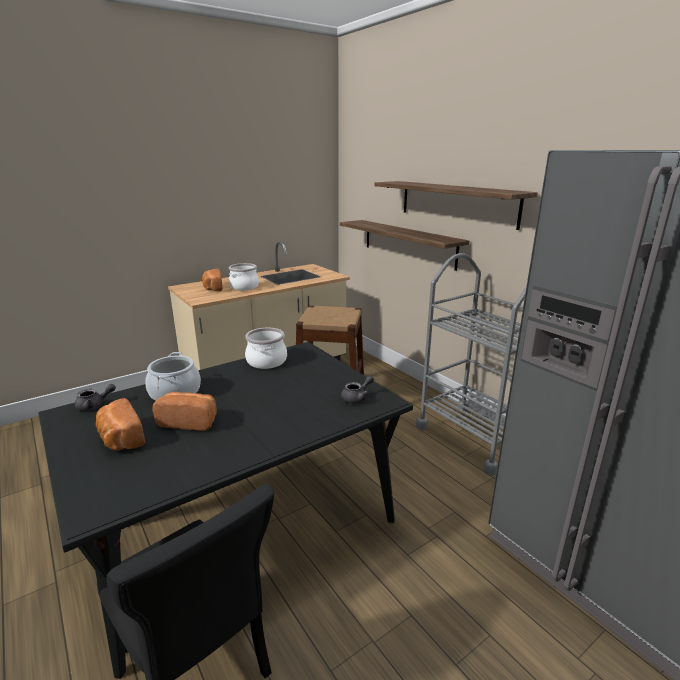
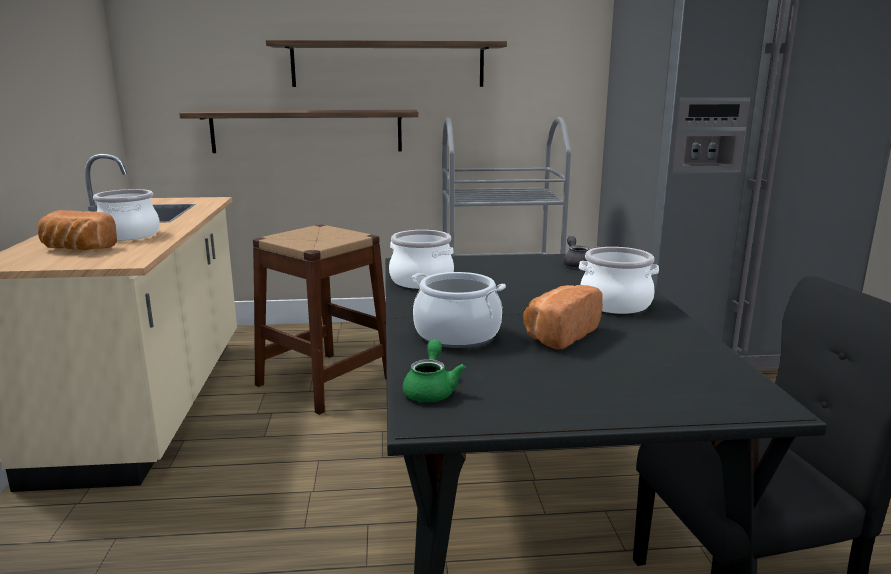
camera: 60 degrees left, 5 degrees down
(94, 405) = (431, 390): grey teapot -> green teapot
(120, 439) = (574, 377): bread -> none
(267, 429) = (615, 304): none -> cooking pot

